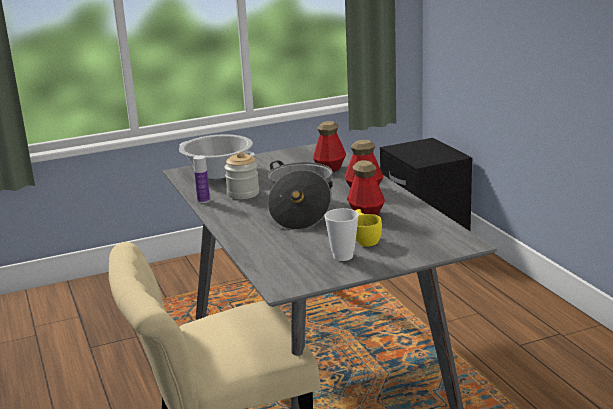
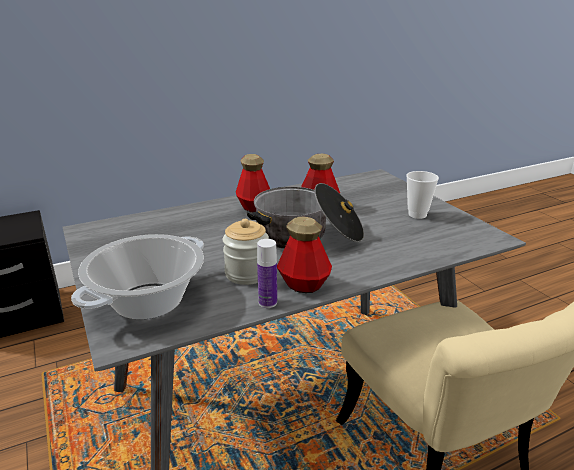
camera: 95 degrees left, 5 degrees up
(330, 168) = (176, 224): bottle -> bottle (303, 284)
(366, 239) = (377, 206): yellow cup -> none

